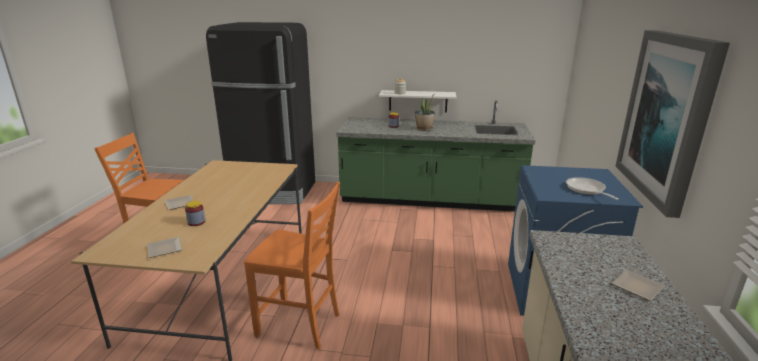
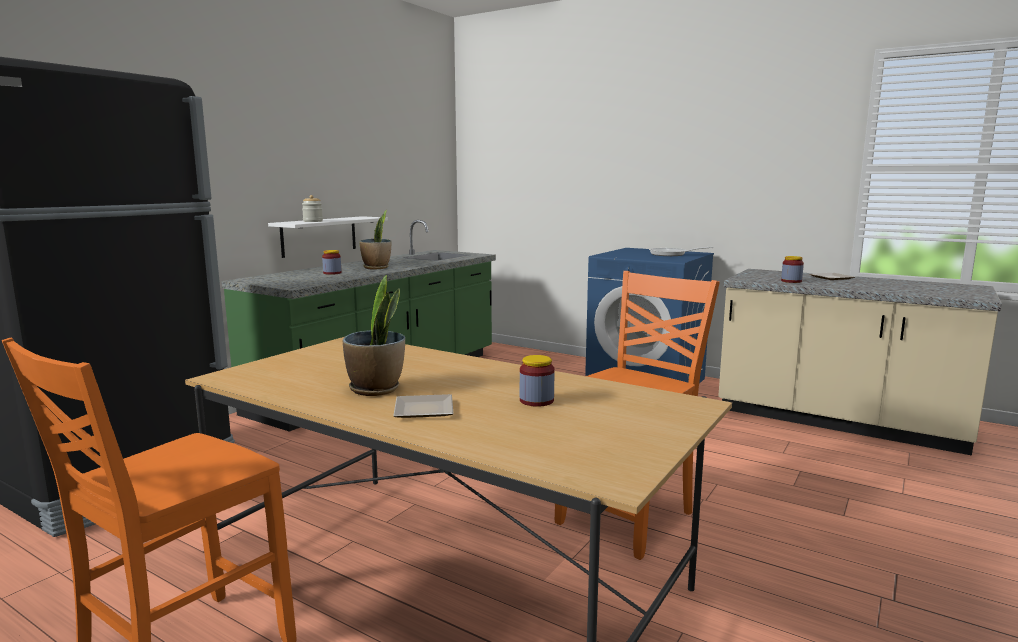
camera: 65 degrees left, 10 degrees down
(165, 248) = (633, 423): plate -> none
(206, 190) = (376, 389): none -> potted plant
(571, 262) = (791, 281): none -> jar
(667, 117) = (711, 171): picture -> none

